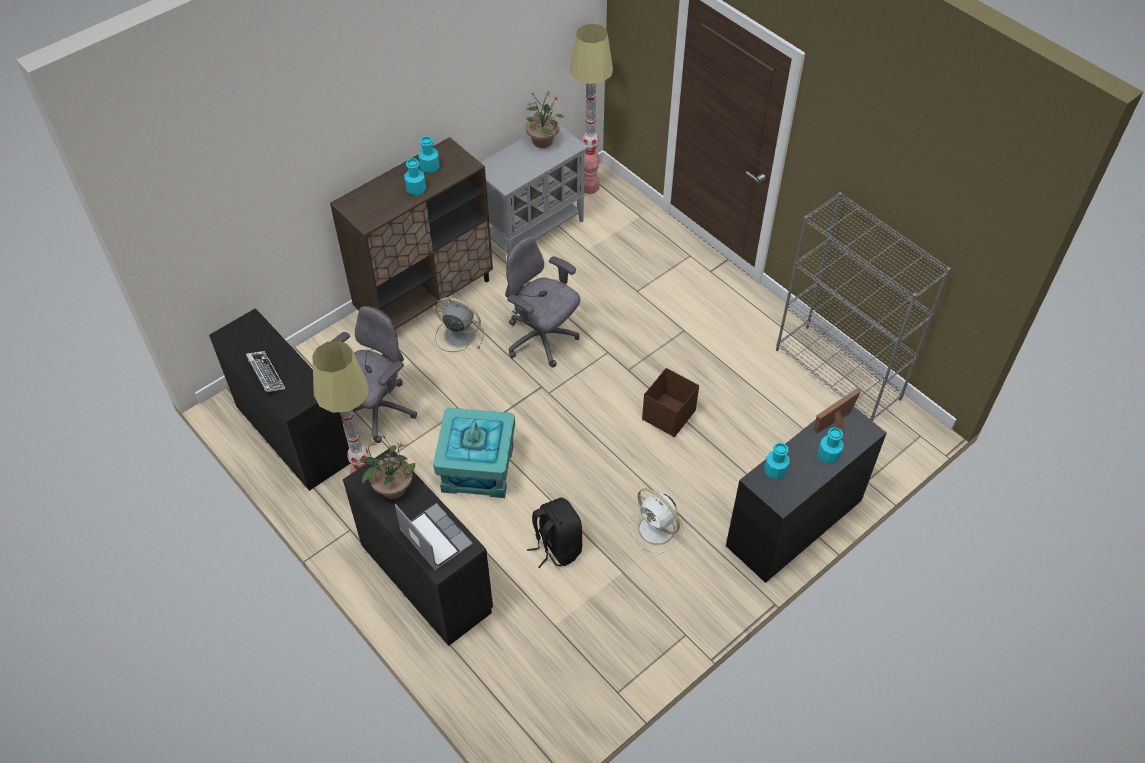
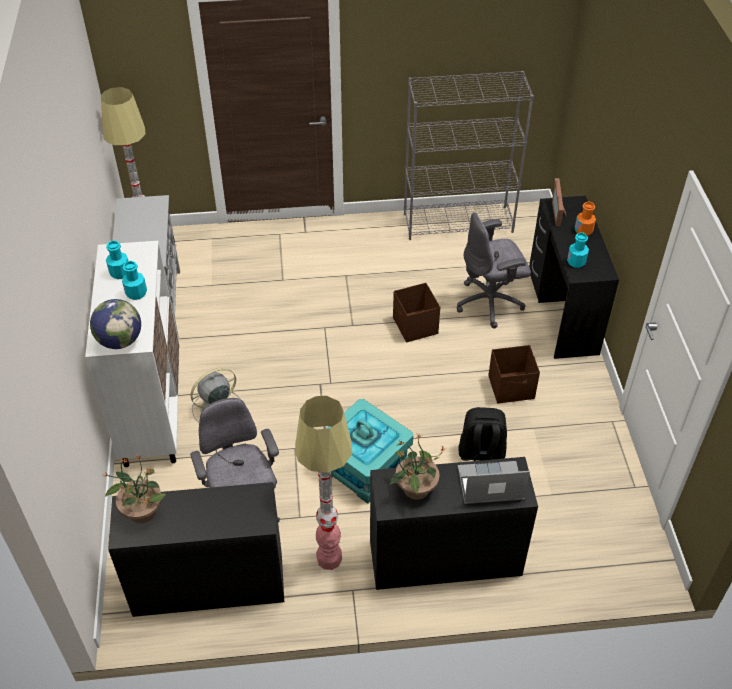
camera: 55 degrees left, 5 degrees down
(266, 374) = (203, 524): keyboard -> none
(360, 211) = (120, 341): none -> globe
(426, 298) = (152, 410): brown cabinet -> white cabinet
(542, 340) = (274, 359): grey office chair -> grey office chair (490, 303)
(543, 140) = (131, 215): potted plant -> potted plant (142, 511)
(657, 530) = (512, 388): white fan -> brown storage box
(828, 456) = (583, 231): turquoise bottle -> orange bottle

